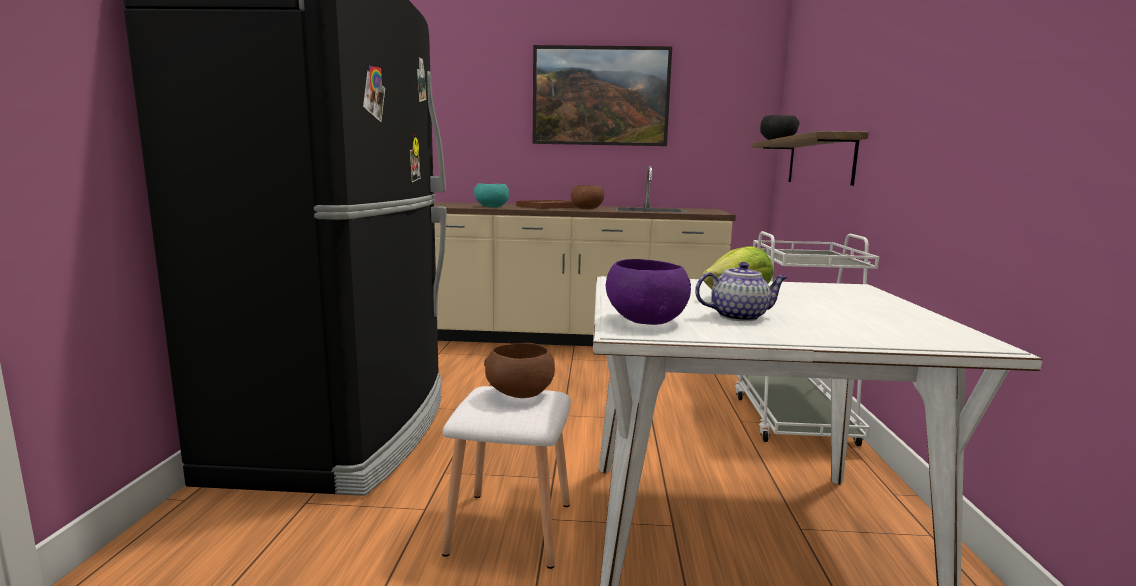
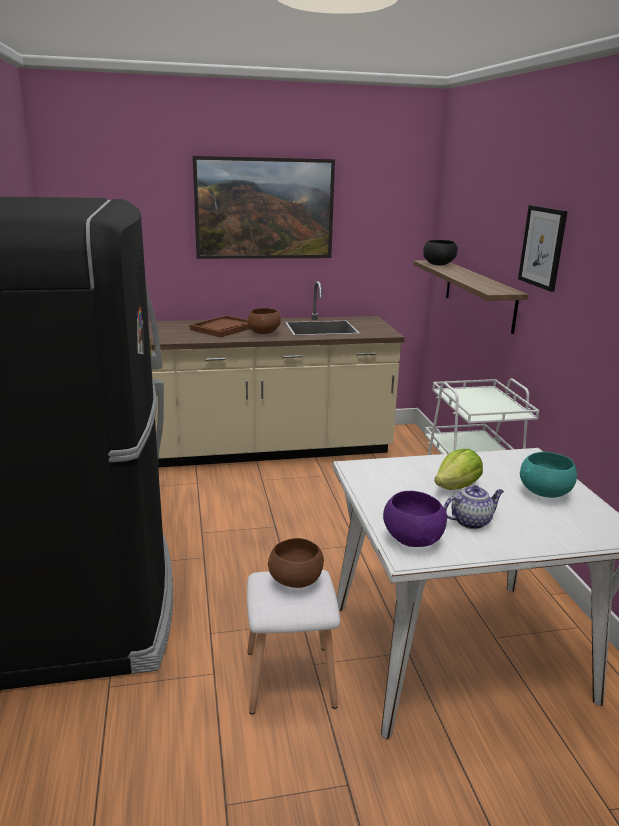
camera: 15 degrees left, 10 degrees up
(491, 207) = (169, 338): turquoise bowl -> turquoise bowl (544, 494)
(883, 69) = (542, 247): none -> picture

